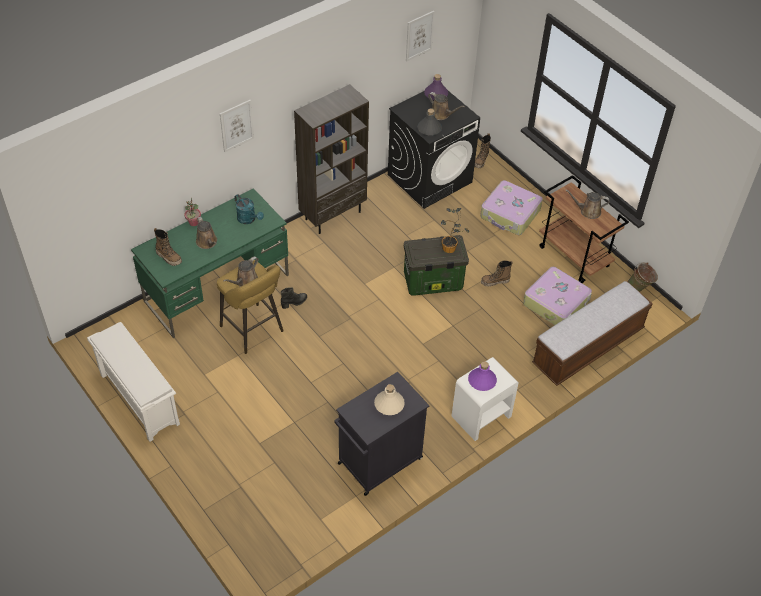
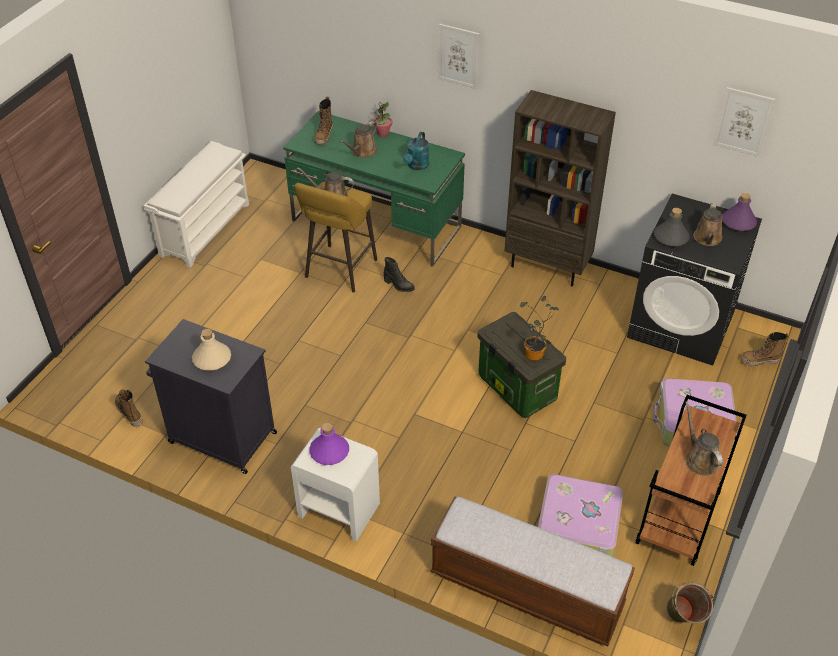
camera: 65 degrees right, 5 degrees down
(495, 282) = (564, 448): boot -> boot (129, 414)

